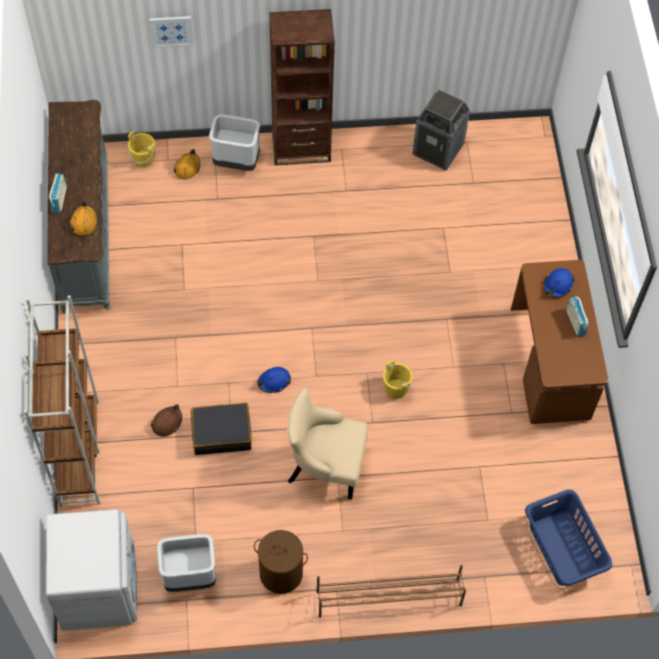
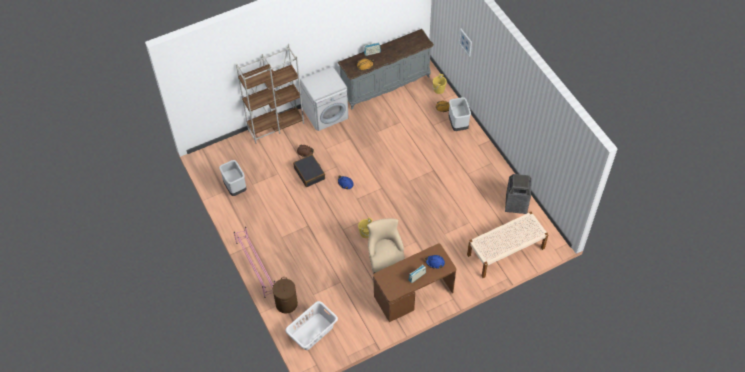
camera: 70 degrees right, 5 degrees down
(100, 587) = (217, 159): white washing machine -> white washing machine (326, 114)
(281, 573) = (251, 221): brown laundry basket -> brown laundry basket (286, 304)
(301, 148) = (482, 147): brown bookcase -> none
(326, 466) = (311, 219): beige chair -> beige chair (385, 264)
(388, 598) = (256, 266): brown shoe rack -> pink shoe rack
(522, 201) = (506, 252): none -> beige bench
(562, 548) = (312, 331): blue laundry basket -> white laundry basket

